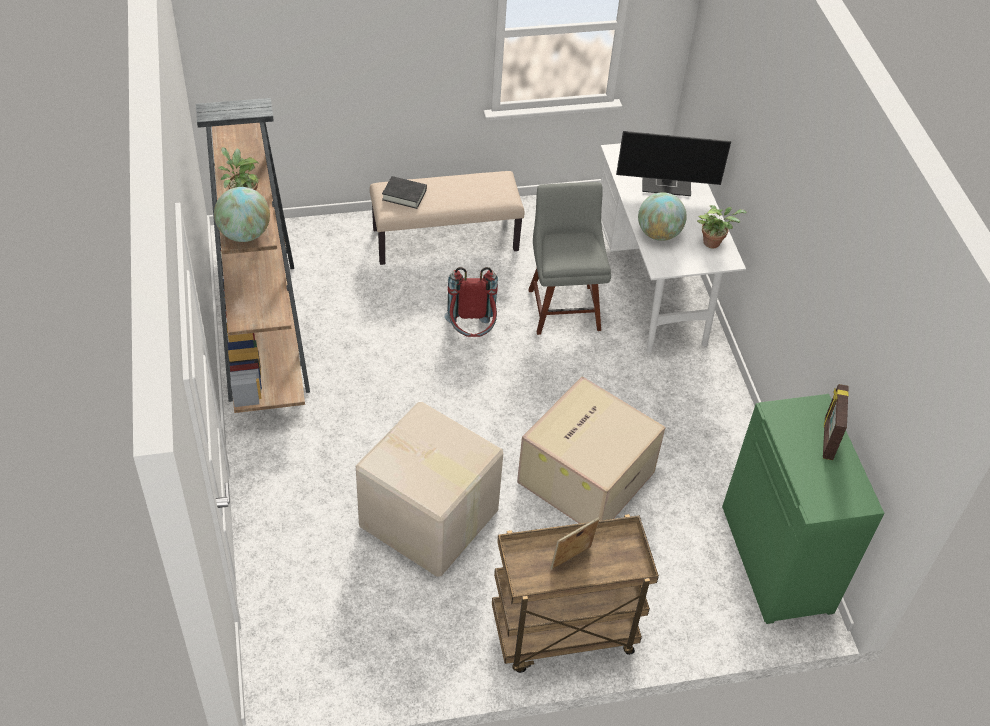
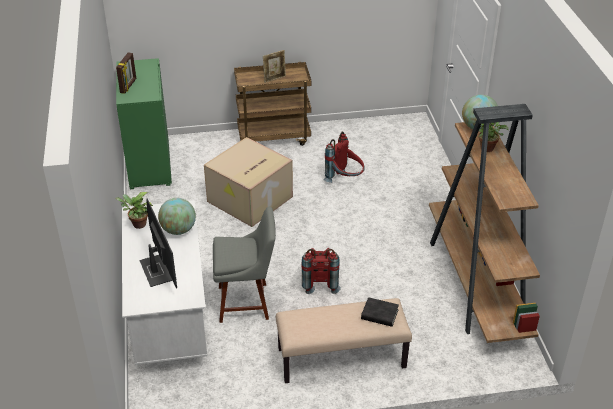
camera: 175 degrees left, 10 degrees down
(429, 520) = (345, 180): cardboard box -> red backpack
(563, 306) = (247, 302): grey chair -> grey chair turned 90 degrees counterclockwise
(667, 184) = (157, 270): monitor -> monitor turned 60 degrees clockwise

